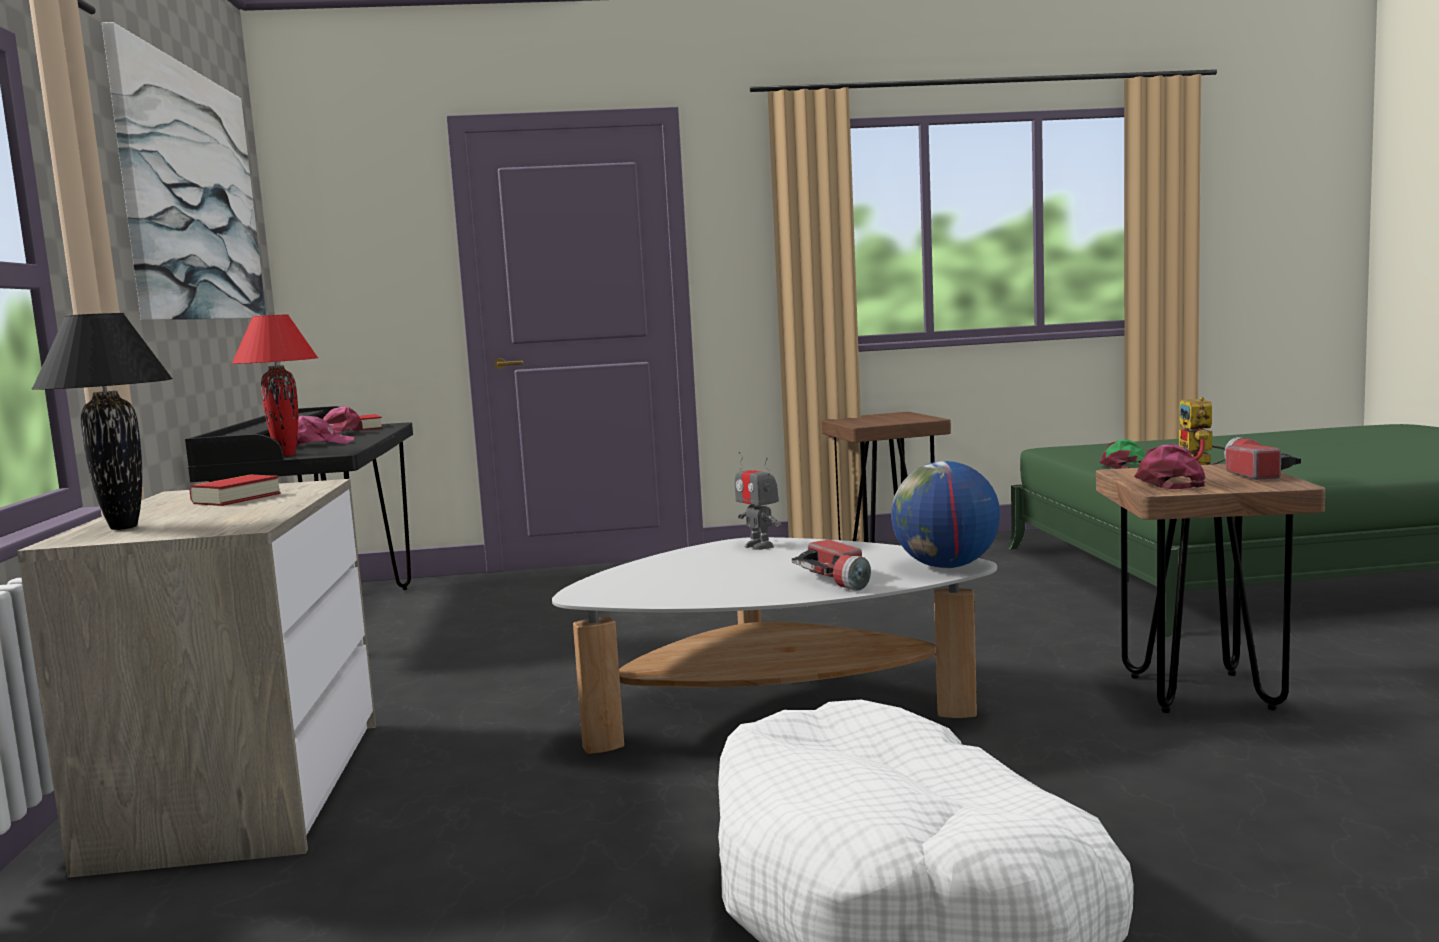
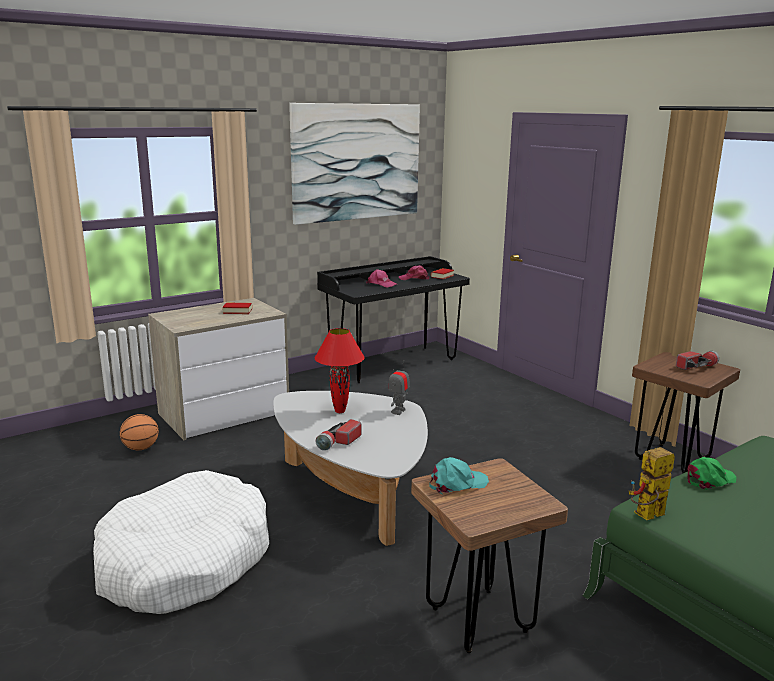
camera: 60 degrees right, 10 degrees up
(123, 527) = (182, 313): black table lamp -> none
(251, 919) = (141, 448): none -> basketball
(287, 455) = (349, 288): red table lamp -> red table lamp (340, 411)
(946, 566) = (382, 463): globe -> none
(1168, 483) = (457, 483): pink cap -> turquoise cap
(1253, 473) = (515, 509): flashlight -> flashlight (696, 367)

